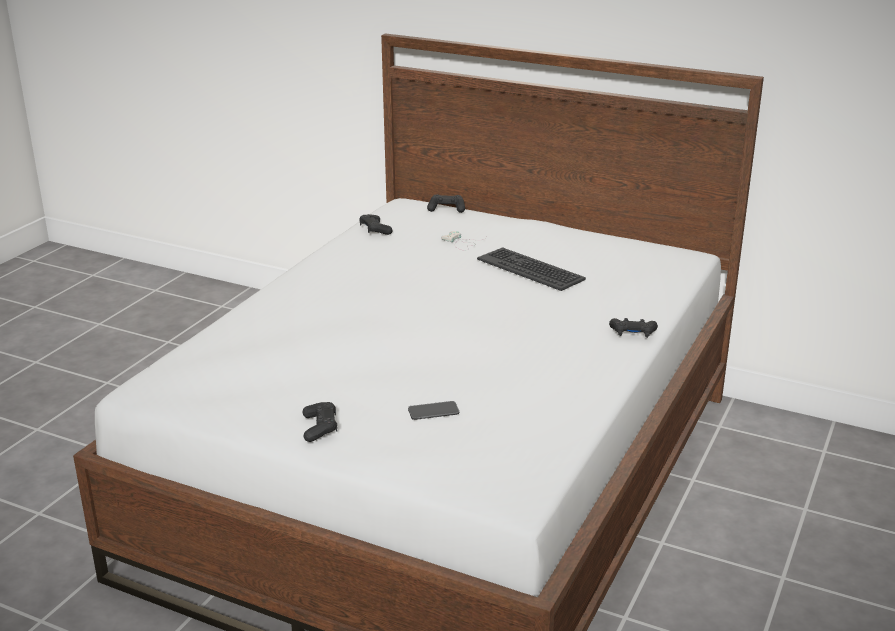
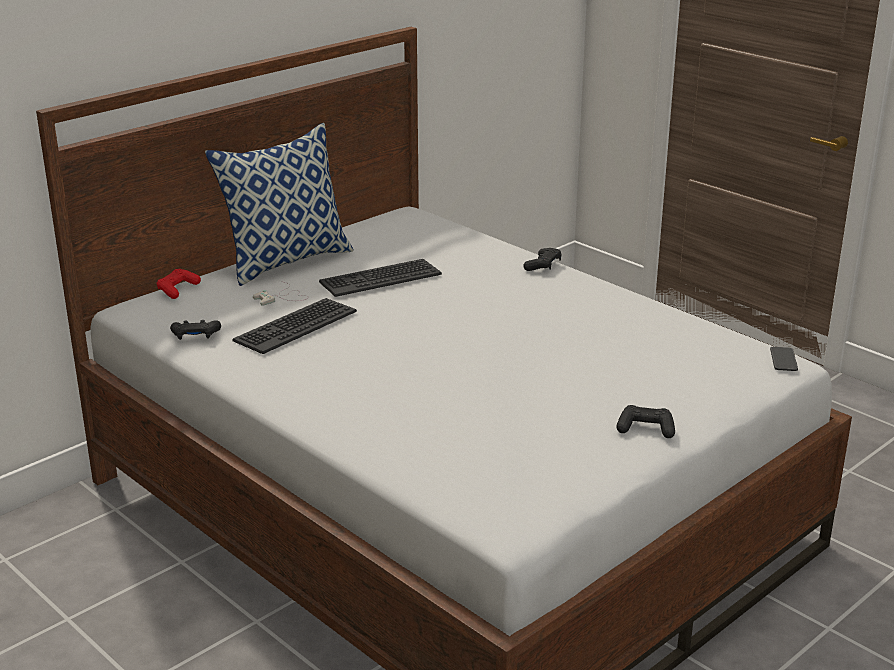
camera: 70 degrees left, 0 degrees up
(415, 257) = (295, 326): none -> keyboard
(433, 411) = (639, 371): phone -> phone (783, 360)
(446, 209) = (178, 289): black game controller -> red game controller
(532, 231) = (286, 261): none -> pillow

